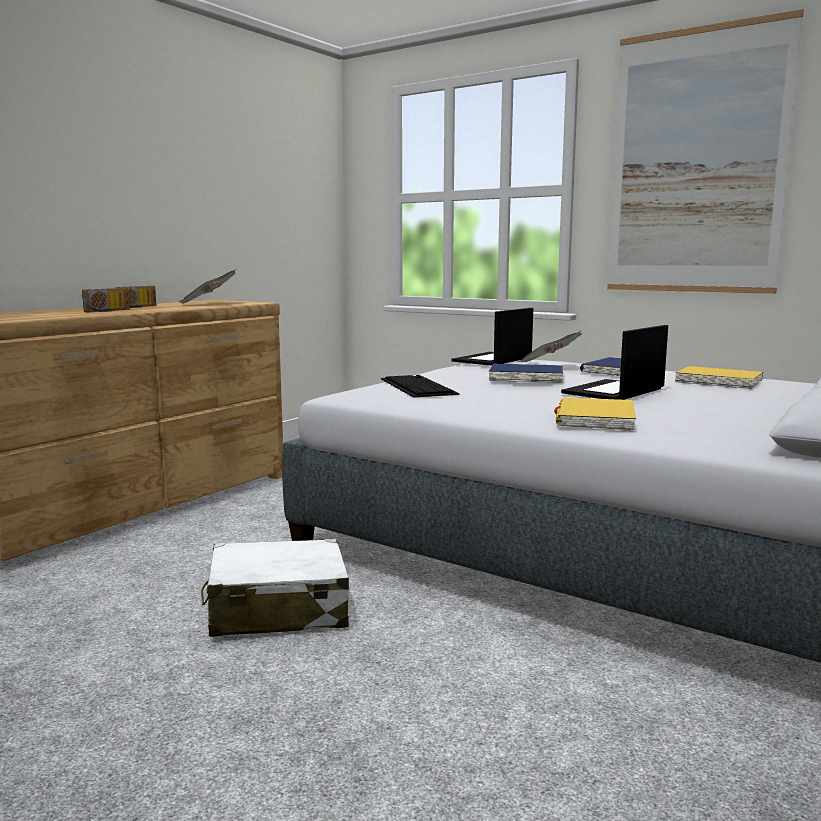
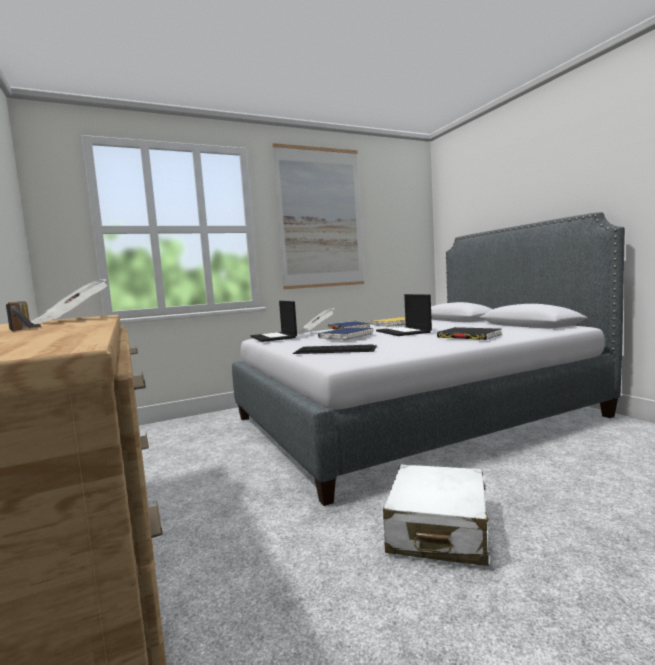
camera: 60 degrees left, 5 degrees down
(108, 311) = (55, 329): radio -> none
(595, 419) = (469, 337): yellow book -> black book

